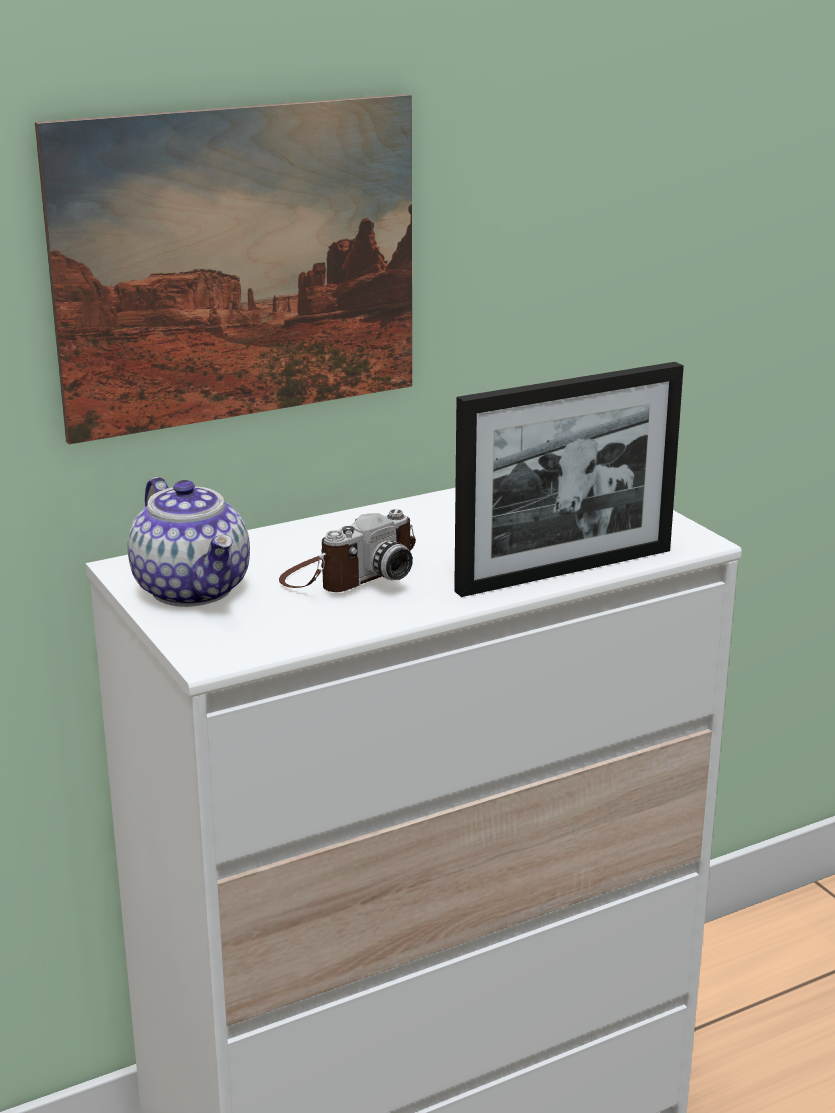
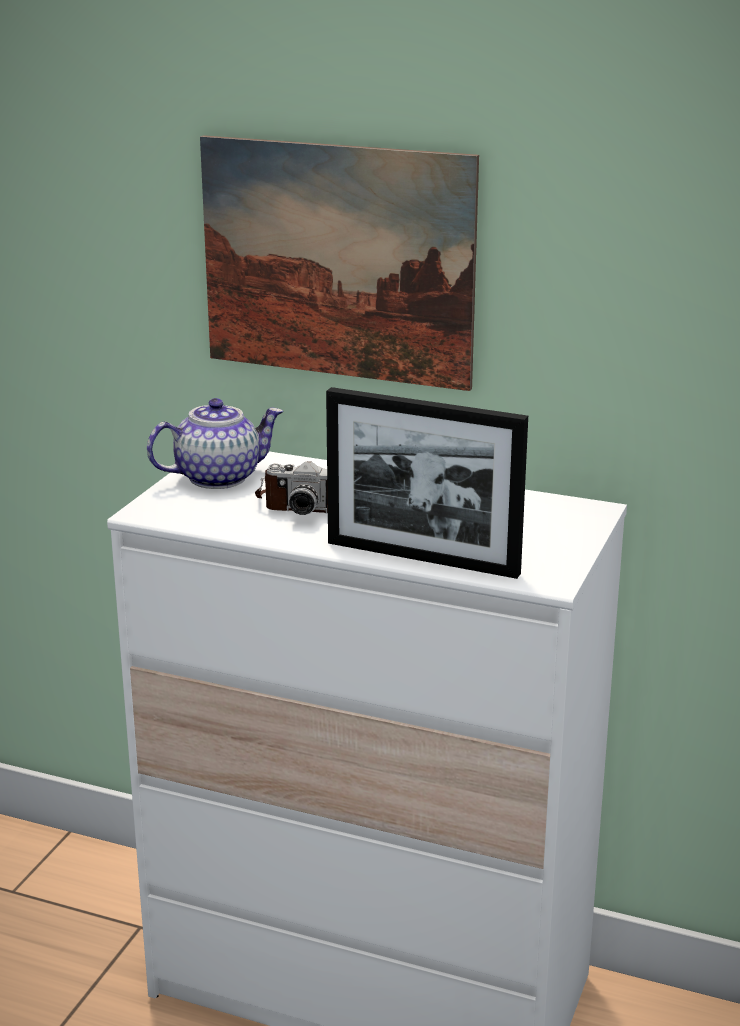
camera: 50 degrees right, 0 degrees up
(194, 590) = (218, 477): teapot -> teapot turned 135 degrees counterclockwise

